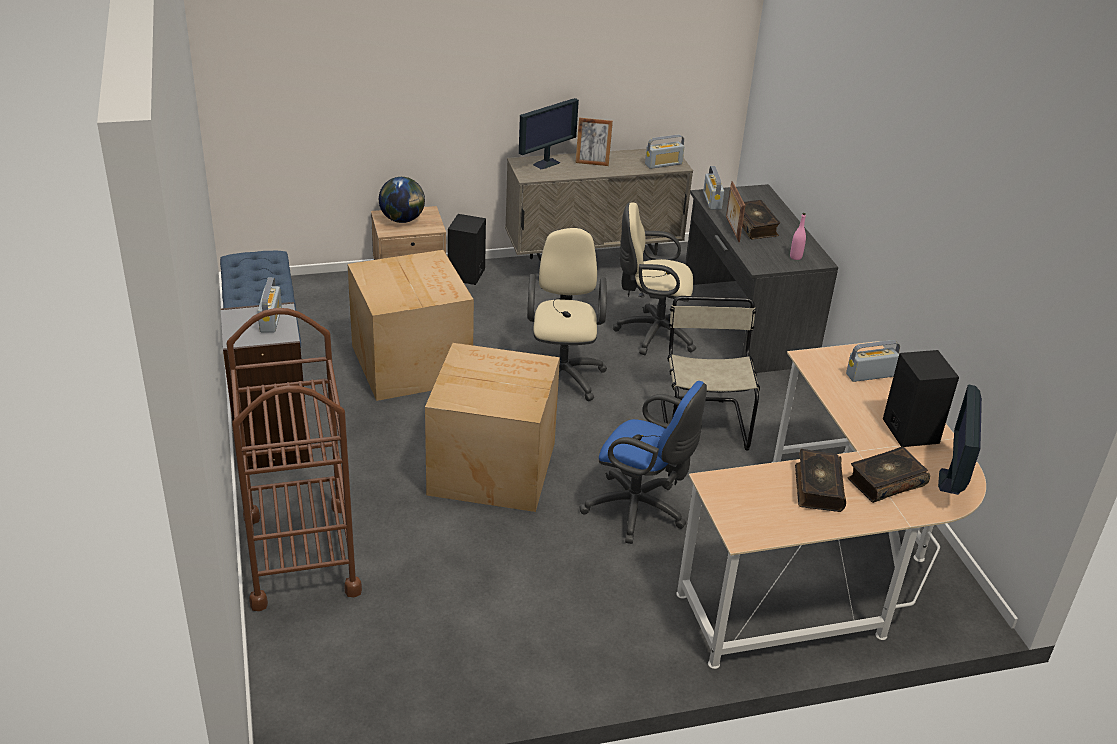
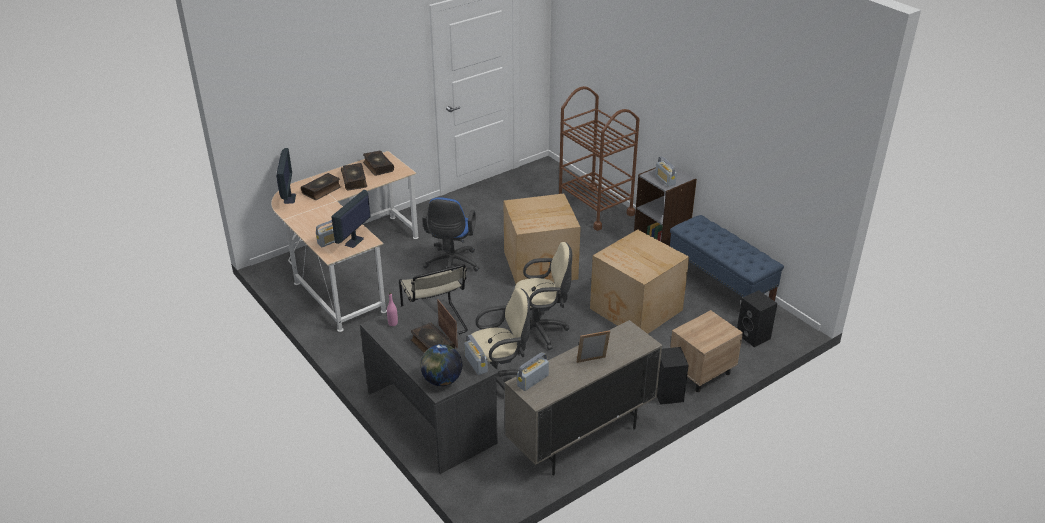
camera: 160 degrees right, 0 degrees up
(402, 220) = (712, 330): globe -> globe (442, 380)
(547, 163) = (626, 348): monitor -> monitor (354, 242)
(562, 374) = (540, 331): beige office chair -> beige office chair turned 75 degrees counterclockwise
(639, 511) = (451, 266): blue office chair -> blue office chair turned 90 degrees counterclockwise
(763, 510) = (378, 167): none -> book
(909, 430) = (309, 216): black speaker -> black speaker (754, 336)

